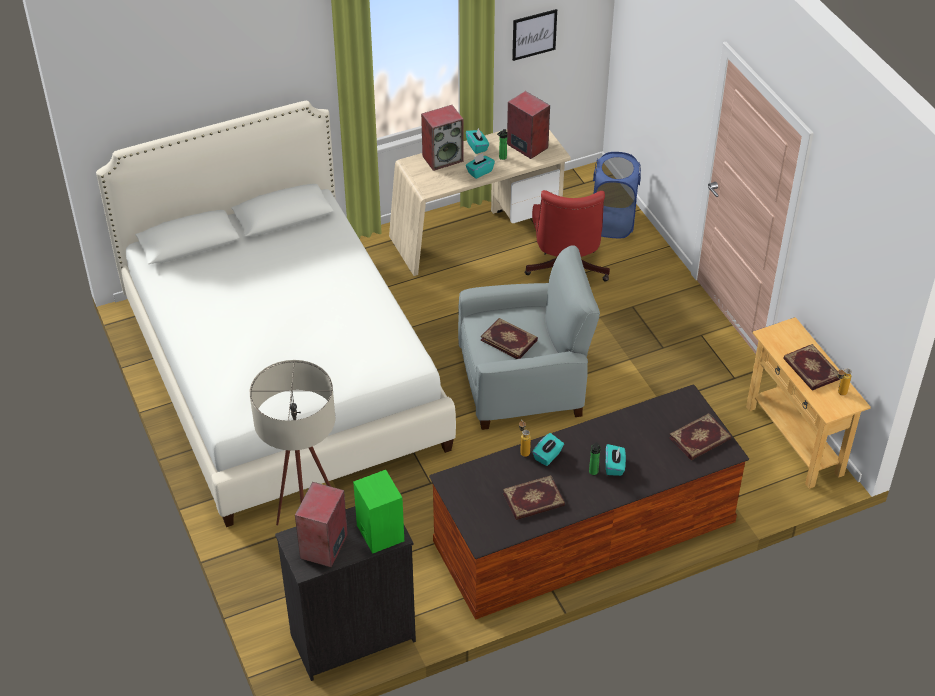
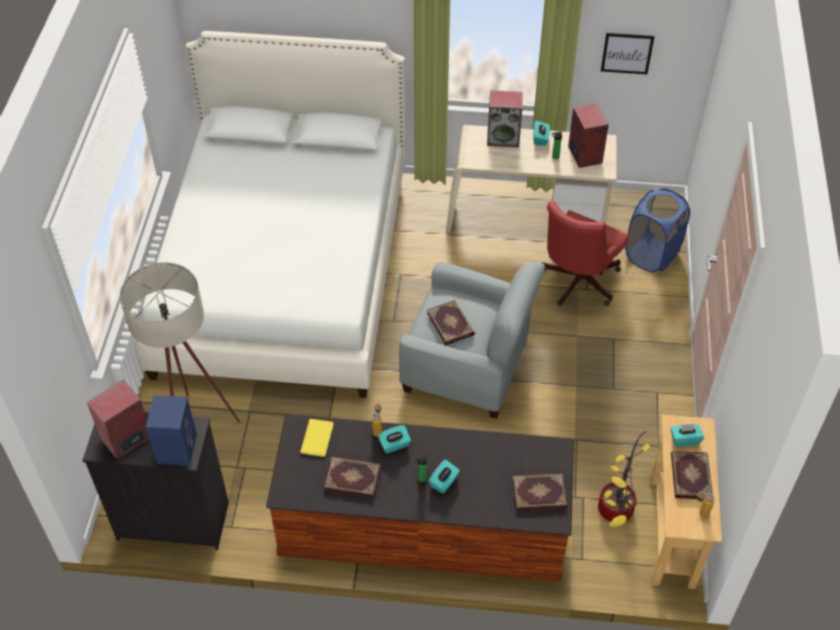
camera: 30 degrees right, 5 degrees up
(379, 532) = (176, 448): green speaker -> blue speaker
(475, 480) = (318, 437): none -> yellow book
(479, 172) = (525, 162): turquoise tissue box -> turquoise tissue box (684, 439)
(739, 444) = (617, 511): none -> potted plant

